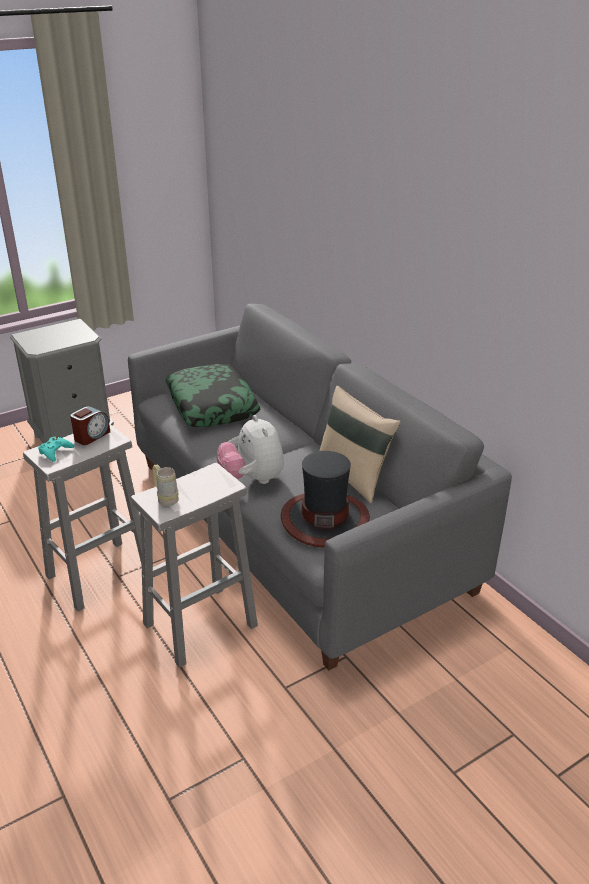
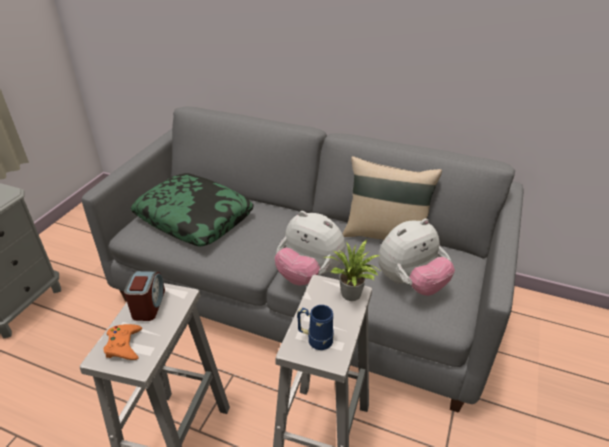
camera: 35 degrees left, 5 degrees up
(55, 451) = (124, 345): turquoise game controller -> orange game controller
(165, 498) = (315, 340): beige mug -> blue mug
(224, 485) = (352, 296): none -> potted plant
(324, 519) = (411, 283): hat -> plush toy

